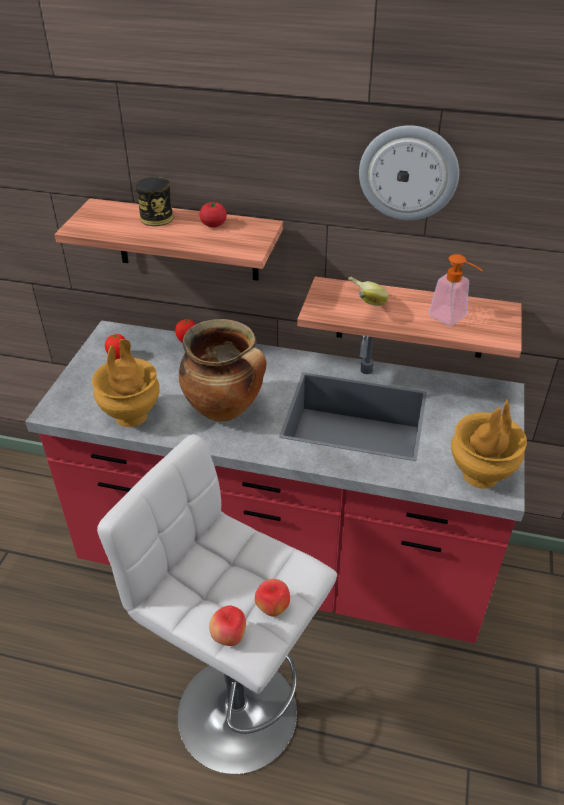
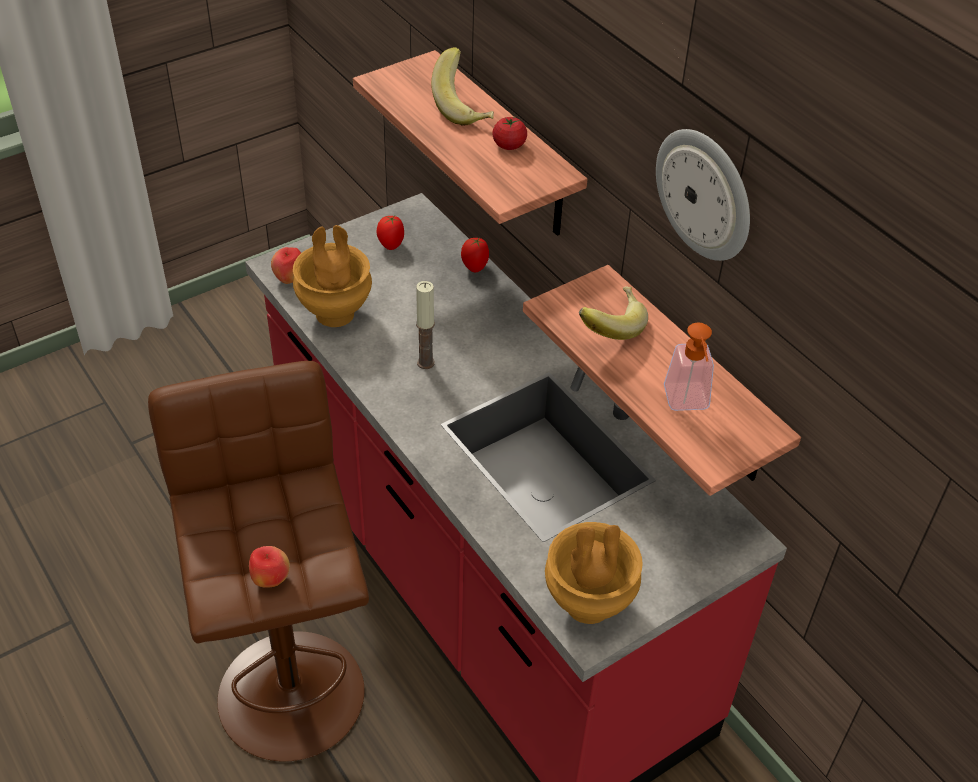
camera: 40 degrees right, 5 degrees up
(156, 218) = (465, 108): can -> banana
(226, 409) = (425, 362): cooking pot -> candle
(229, 637) = (209, 575): apple -> apple (289, 279)
(237, 711) = (292, 693): white stool -> brown stool

